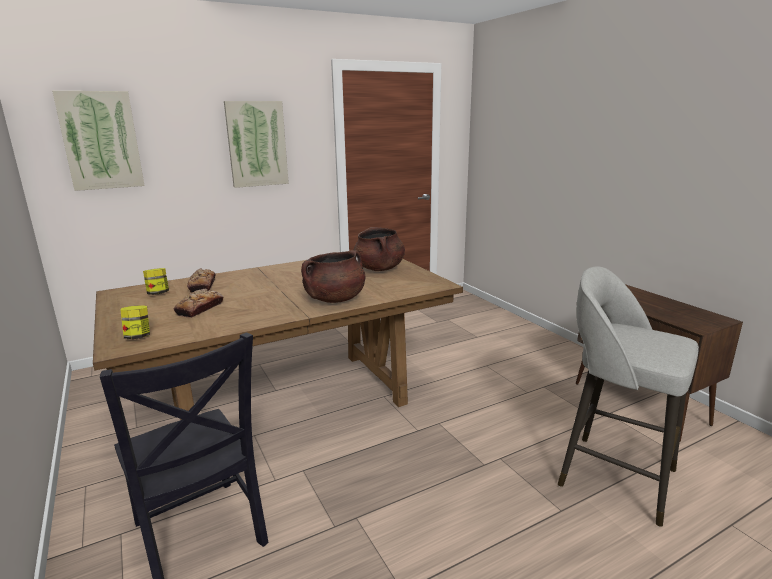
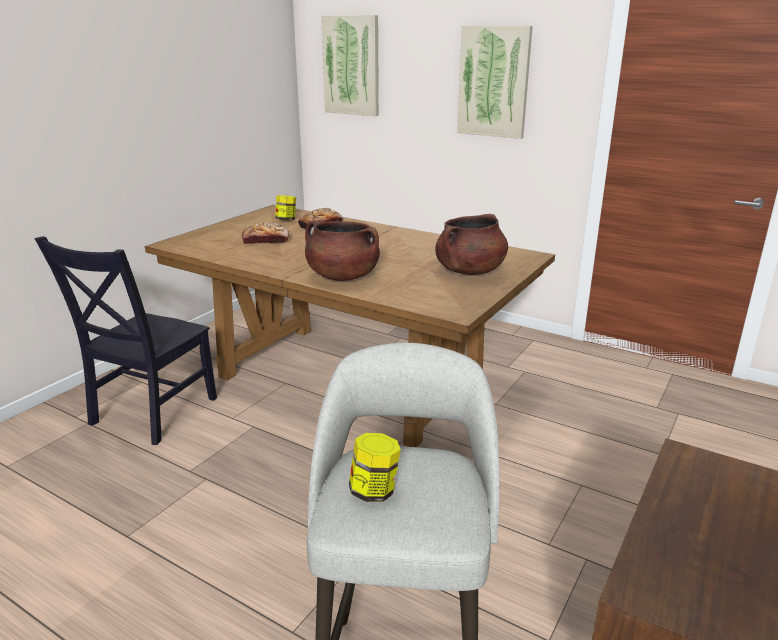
camera: 60 degrees right, 5 degrees up
(138, 337) = (194, 242): jar -> jar (374, 491)

